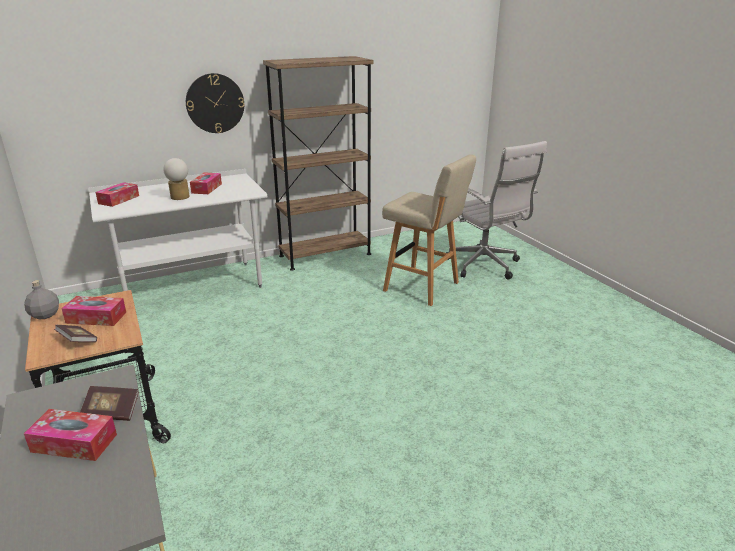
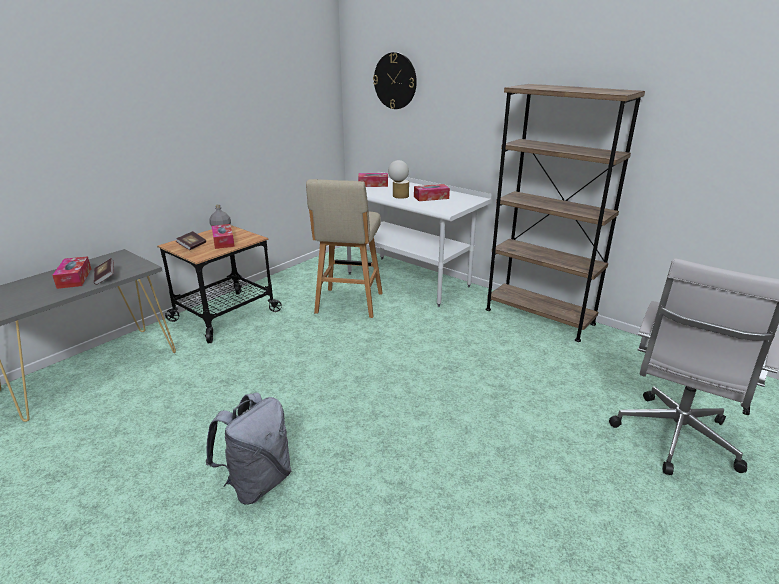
camera: 65 degrees right, 0 degrees up
(215, 103) = (477, 122): wall clock -> wall clock (395, 81)
(423, 287) = (546, 399): beige stool -> beige stool (348, 304)
(436, 438) = (257, 482): none -> grey backpack

